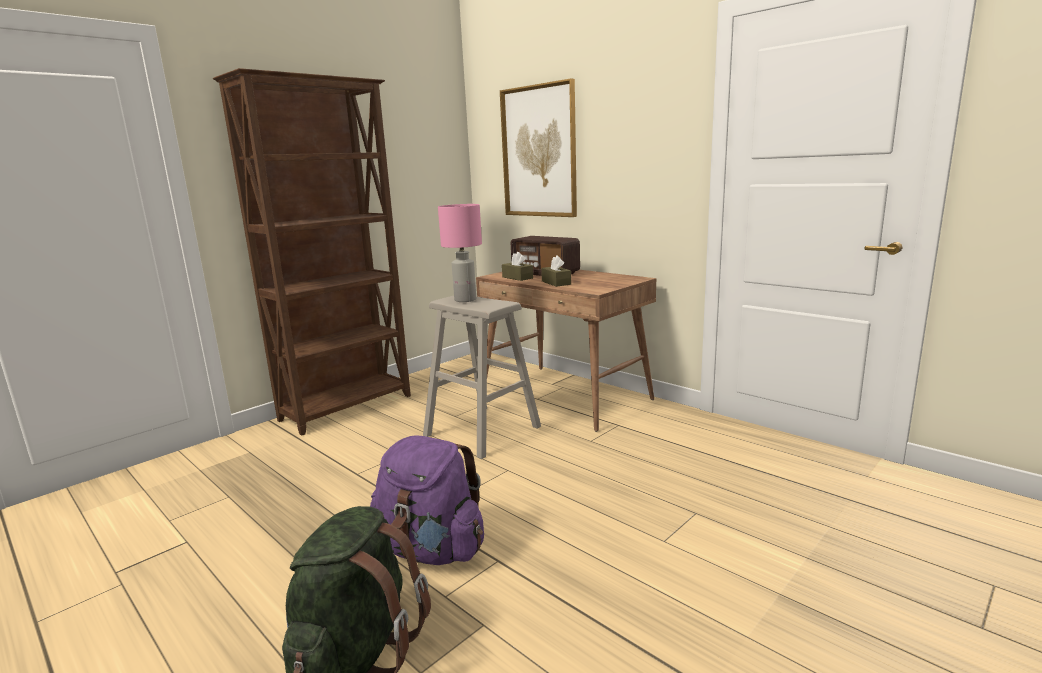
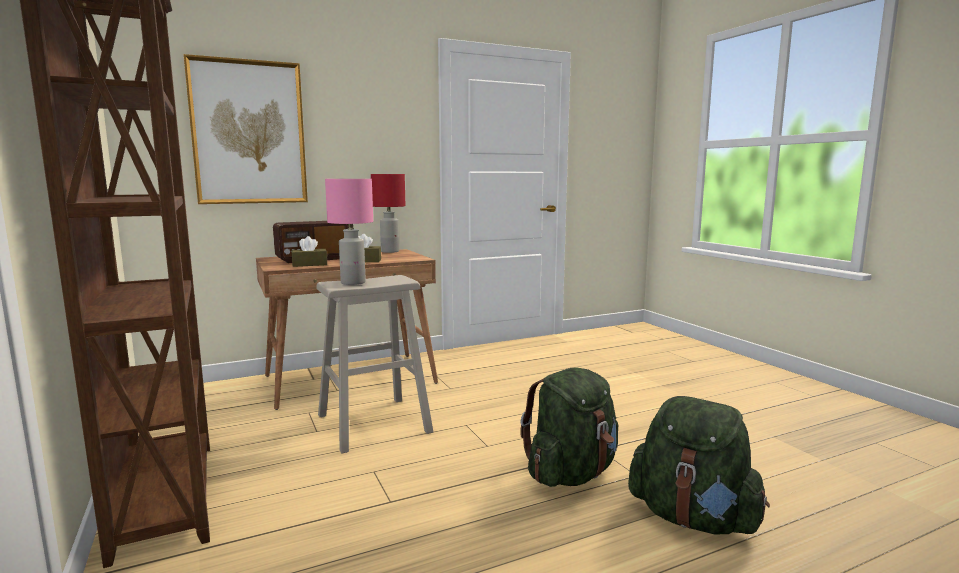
camera: 70 degrees left, 5 degrees down
(431, 550) = (571, 473): purple backpack -> green backpack
(625, 278) = (389, 251): none -> red table lamp

